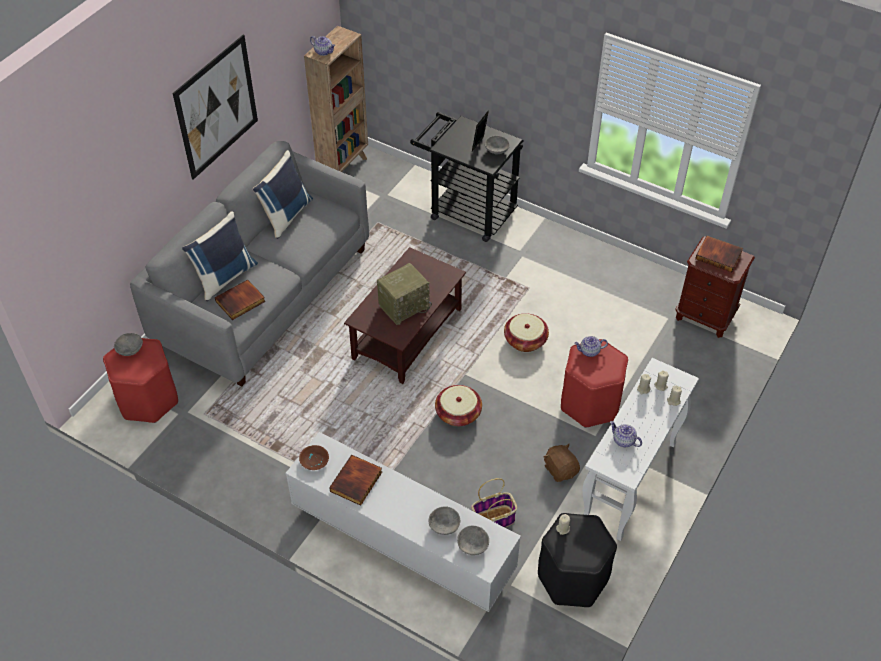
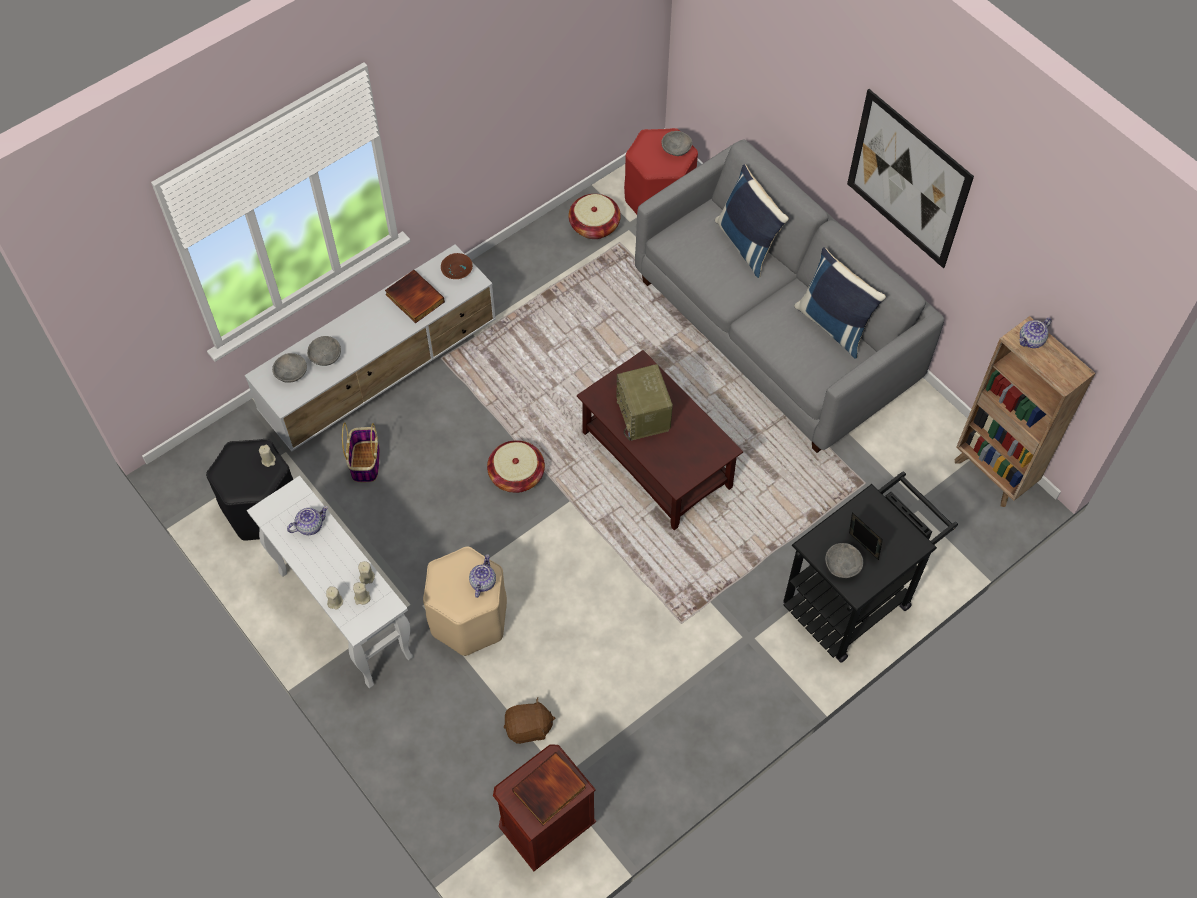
camera: 110 degrees right, 10 degrees up
(240, 302) = (701, 249): book -> none
(525, 340) = (595, 585): basket -> basket (594, 225)
(560, 469) = (394, 550): brown plush toy -> brown plush toy (528, 728)
(590, 403) = (468, 619): red stool -> beige stool

